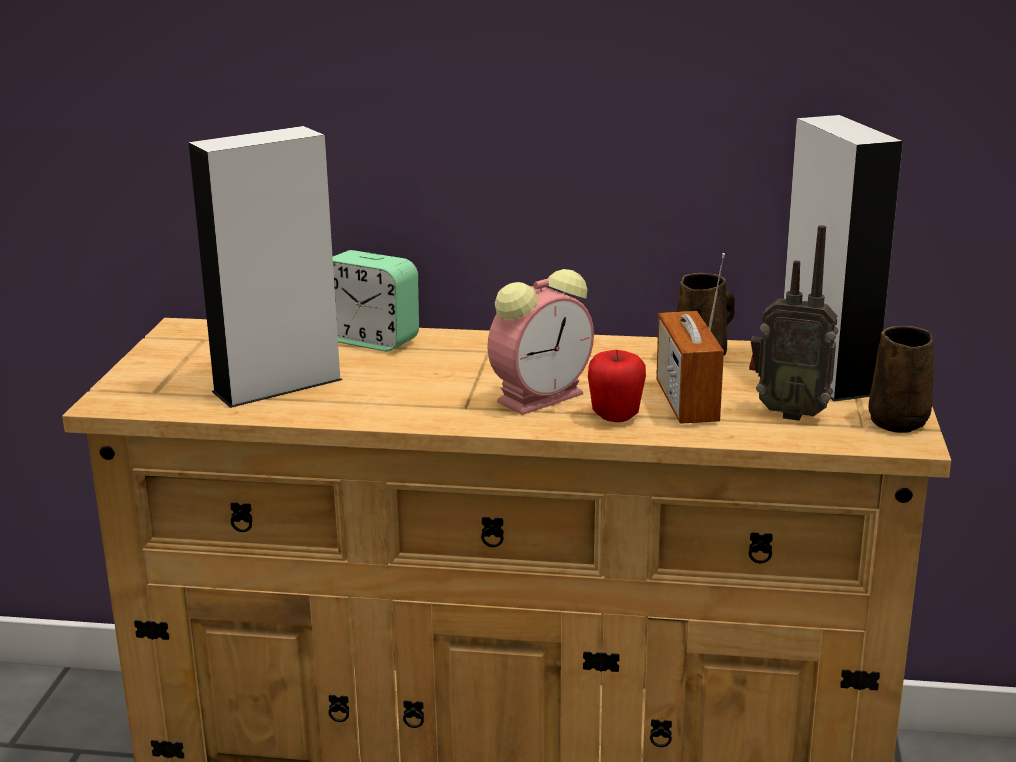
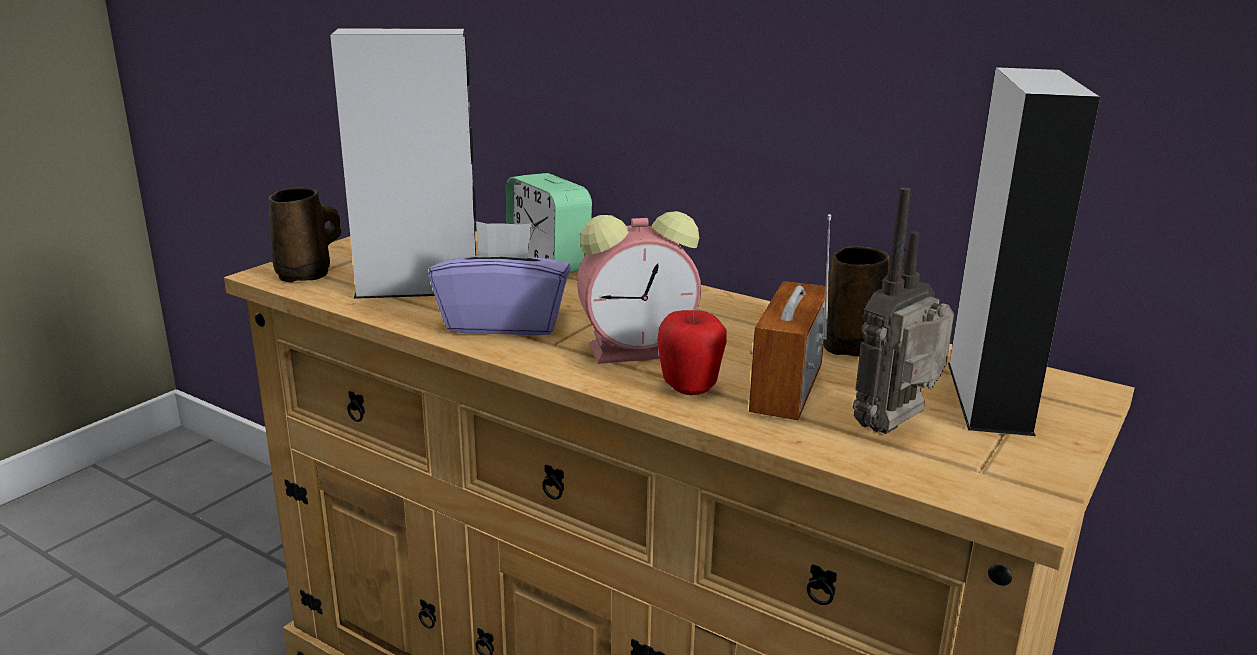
camera: 25 degrees right, 0 degrees up
(400, 399) = (504, 322): none -> purple tissue box
(789, 412) = (897, 430): radio -> radio turned 90 degrees clockwise
(899, 420) = (1034, 474): brown mug -> brown mug (307, 274)

